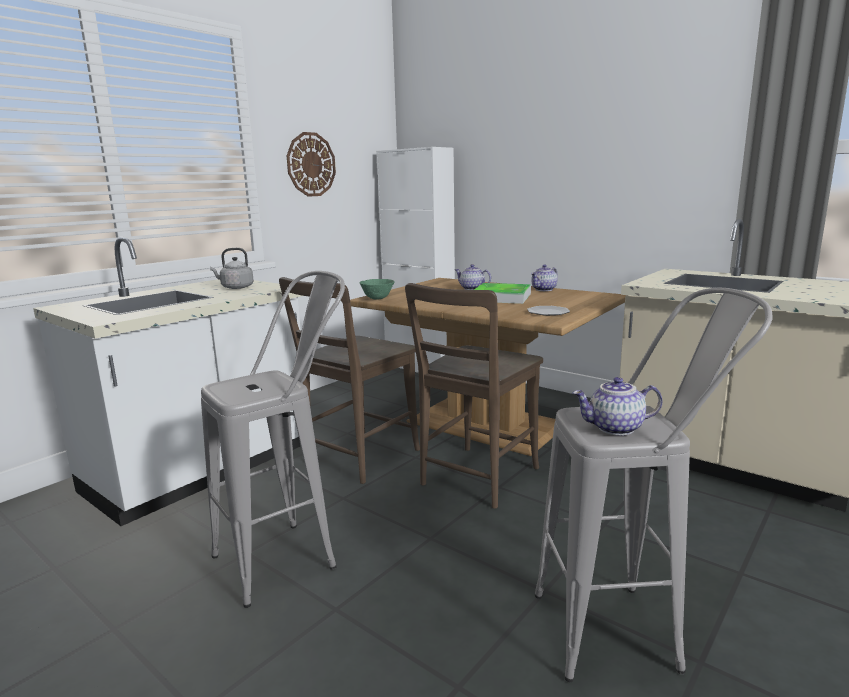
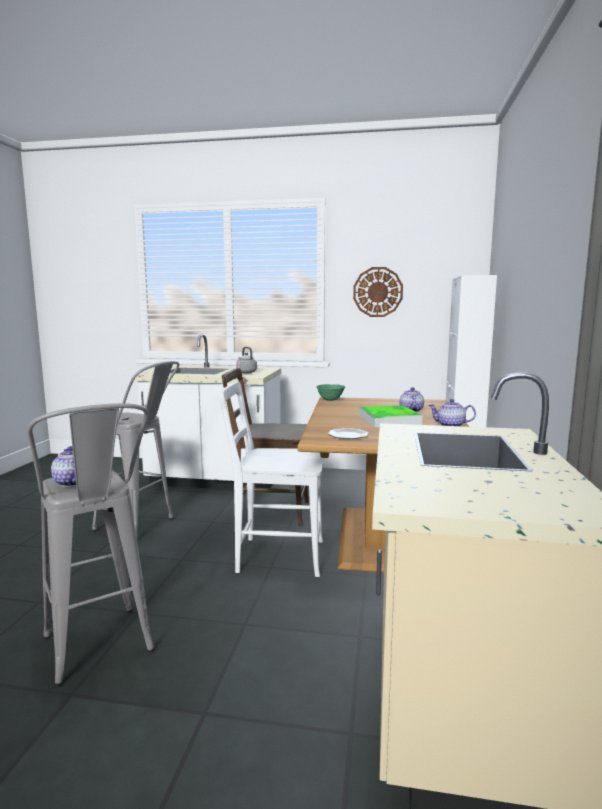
camera: 60 degrees right, 5 degrees down
(476, 479) = (275, 556): brown chair -> white chair

